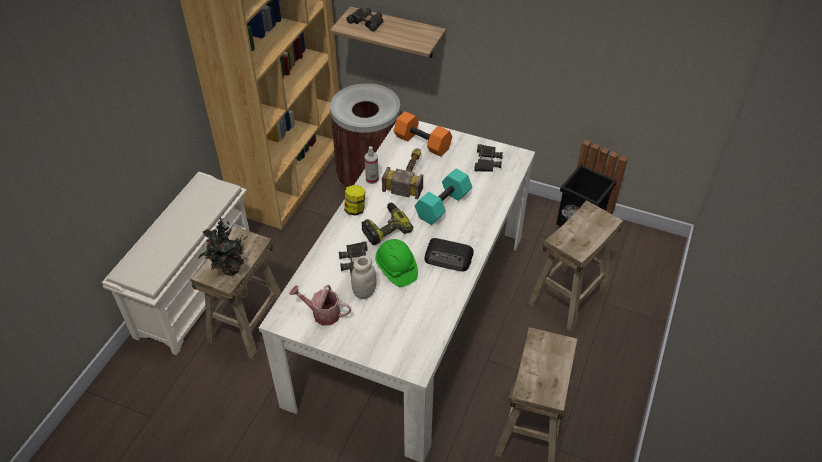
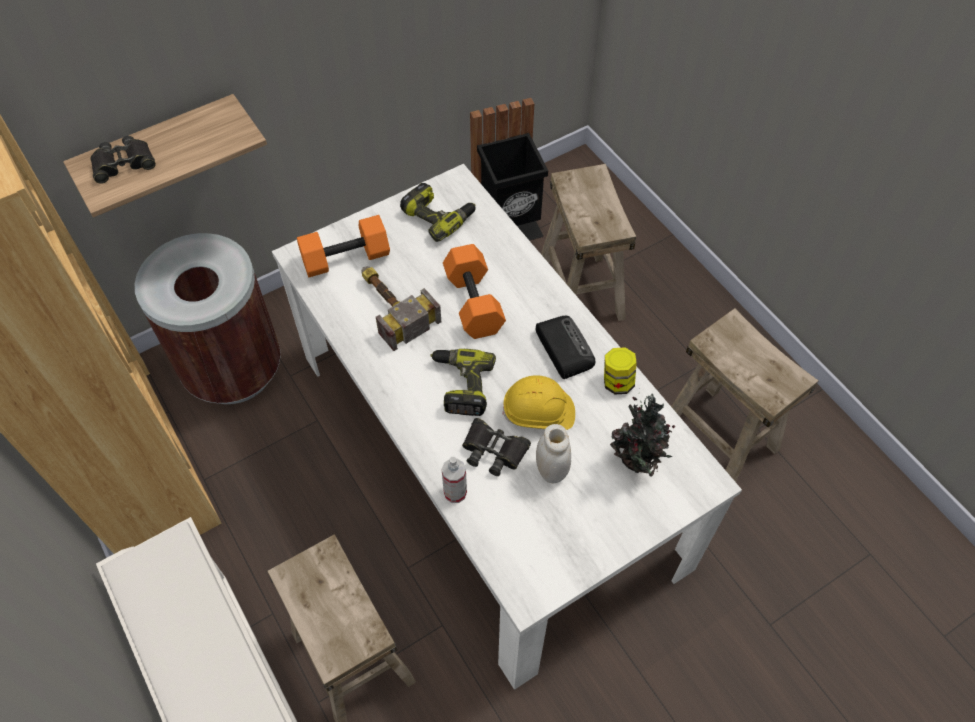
camera: 55 degrees left, 10 degrees up
(230, 271) = (350, 620): potted plant -> potted plant (637, 461)
(322, 313) = (552, 538): watering can -> none
(355, 209) = (400, 399): jar -> jar (617, 382)
(372, 179) = (361, 349): spray bottle -> spray bottle (455, 492)
(396, 269) = (539, 413): green hard hat -> yellow hard hat
(443, 206) = (475, 303): turquoise dumbbell -> orange dumbbell
(449, 258) = (563, 348): radio -> radio turned 75 degrees counterclockwise
(487, 161) = (438, 216): black binoculars -> power drill

